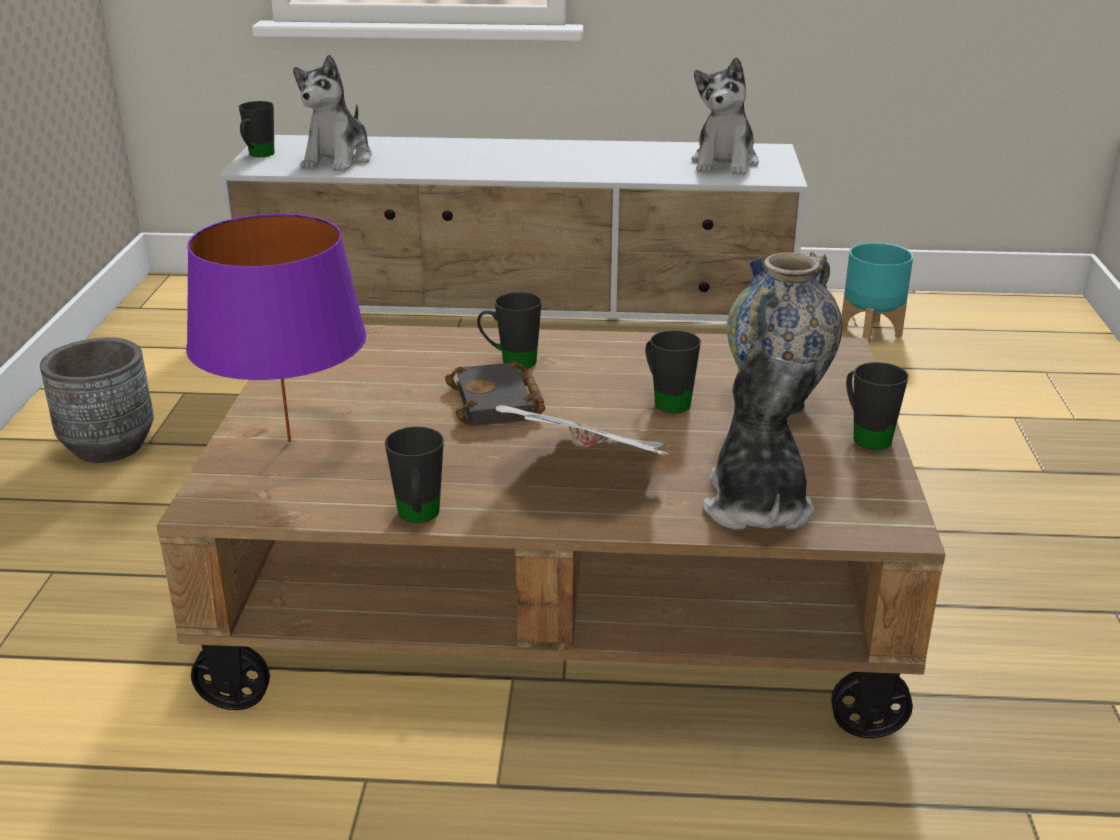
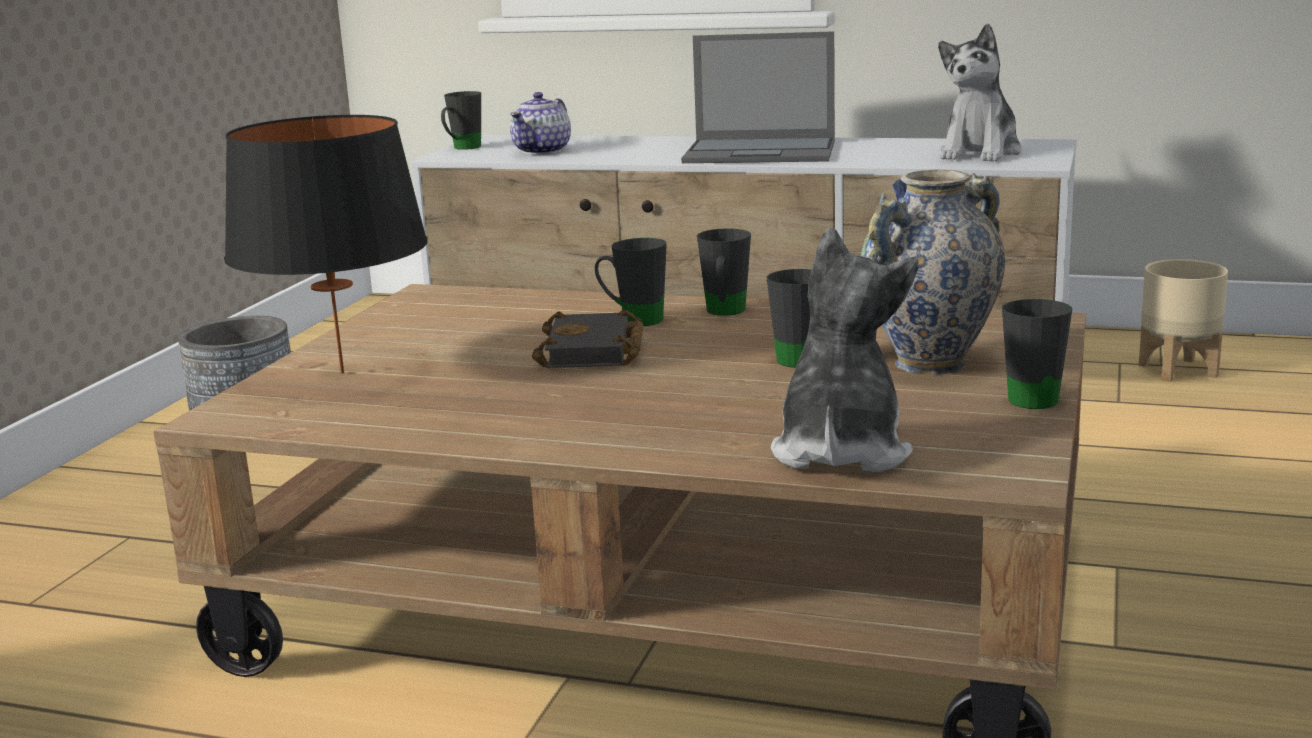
camera: 15 degrees right, 10 degrees down
(289, 441) = (343, 372): purple table lamp -> black table lamp
(338, 160) = (543, 151): plush toy -> teapot
(418, 518) = (432, 440): black mug -> black mug (724, 313)
(540, 161) = (762, 152): none -> laptop
(590, 472) = (658, 412): newspaper -> none
(871, 331) = (1179, 370): turquoise planter -> beige planter

